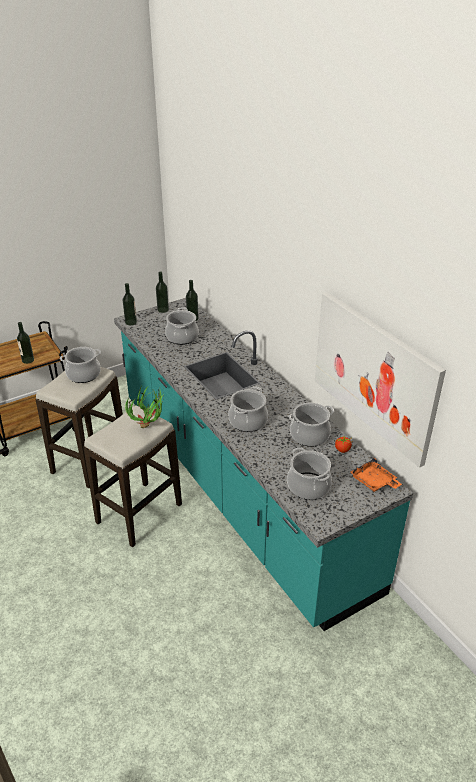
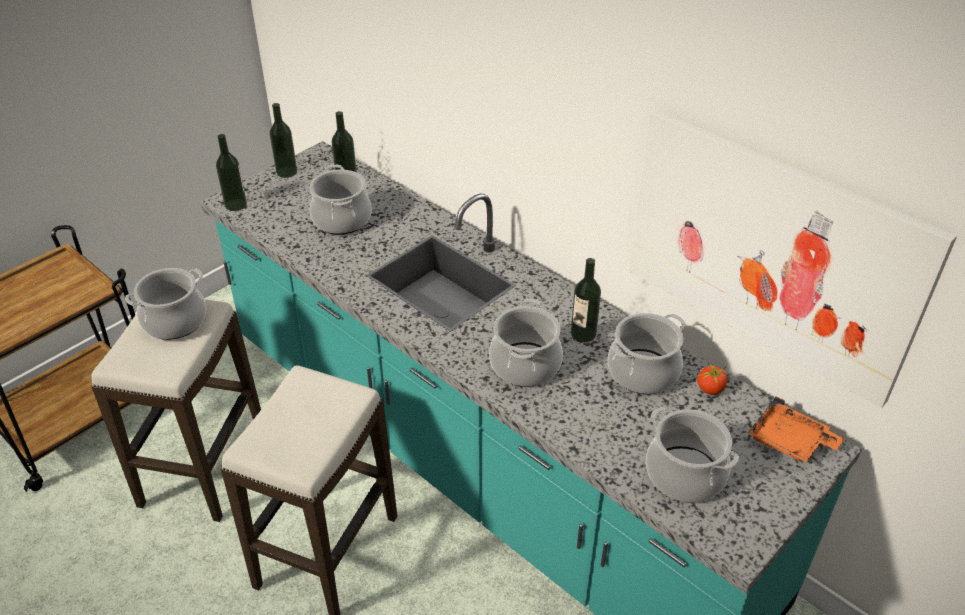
camera: 15 degrees left, 5 degrees up
(28, 360) = (50, 308): bottle -> bottle (583, 333)
(150, 427) = (339, 406): potted plant -> none

